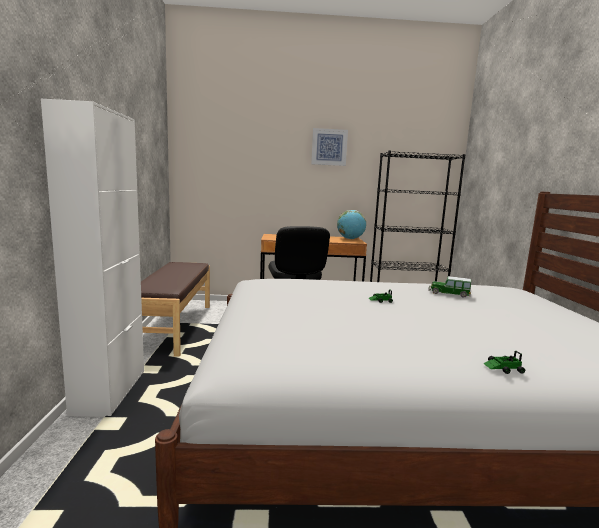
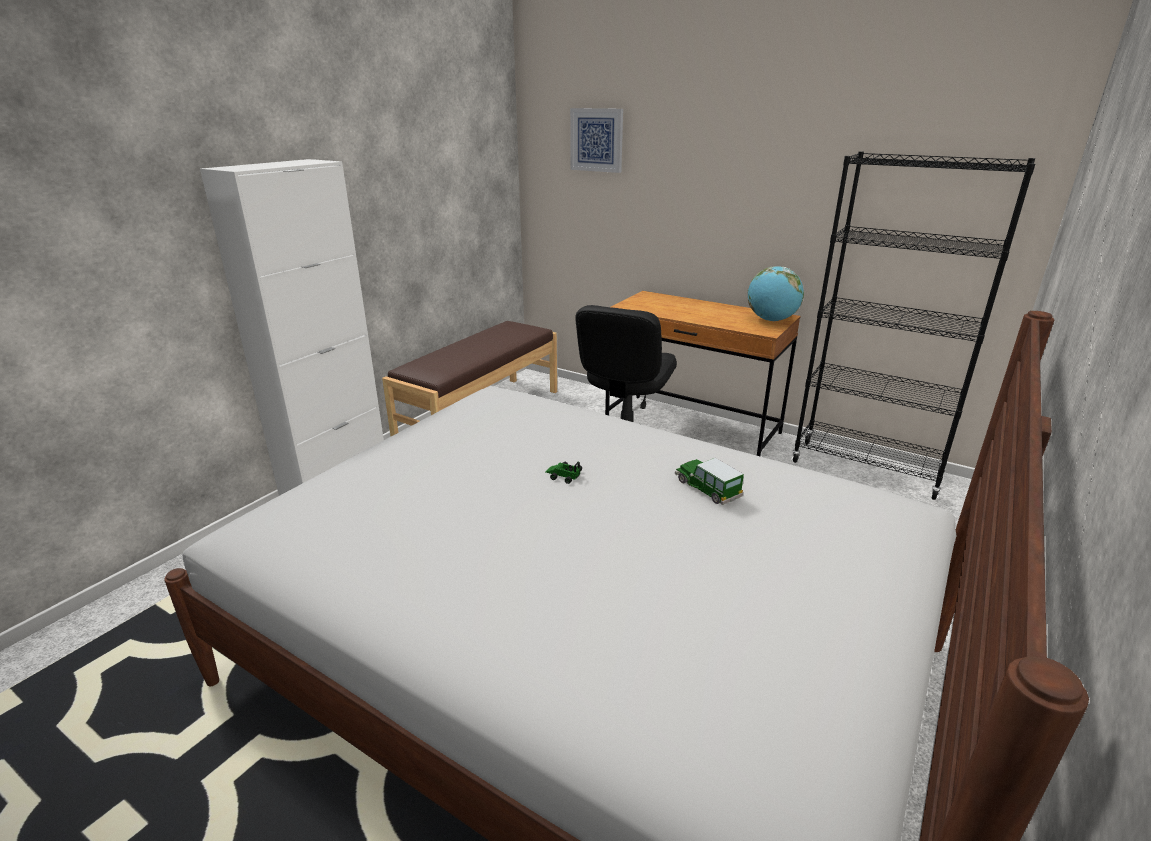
camera: 35 degrees right, 15 degrees up
(329, 147) = (759, 140): picture -> picture (597, 140)
(501, 367) = (481, 644): toy car -> none

